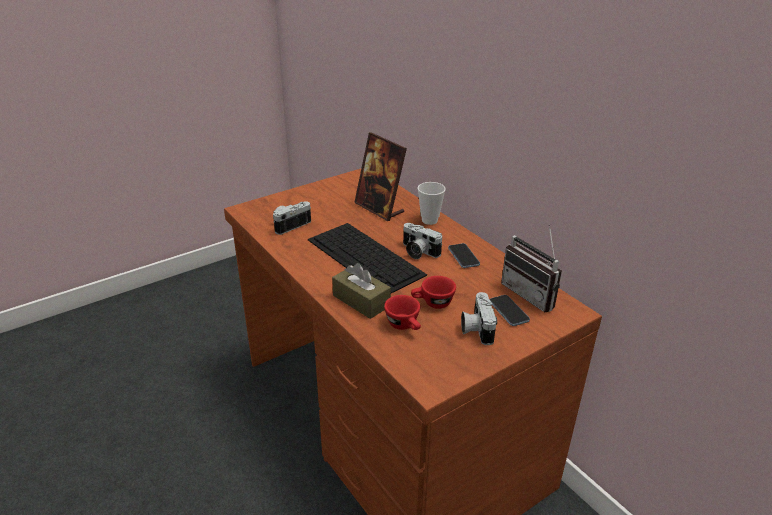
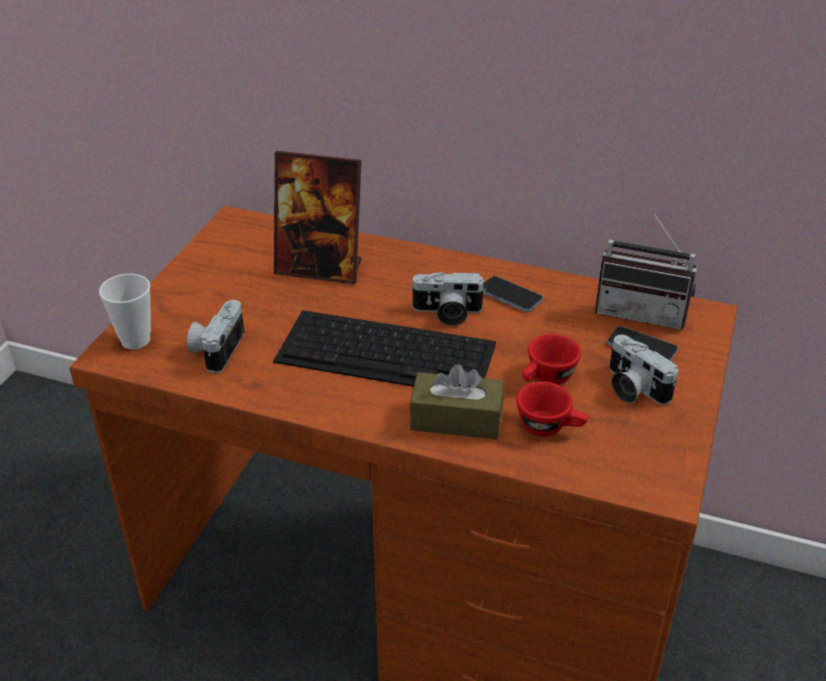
camera: 35 degrees left, 5 degrees up
(429, 220) = (409, 260): cup -> cup (135, 340)

